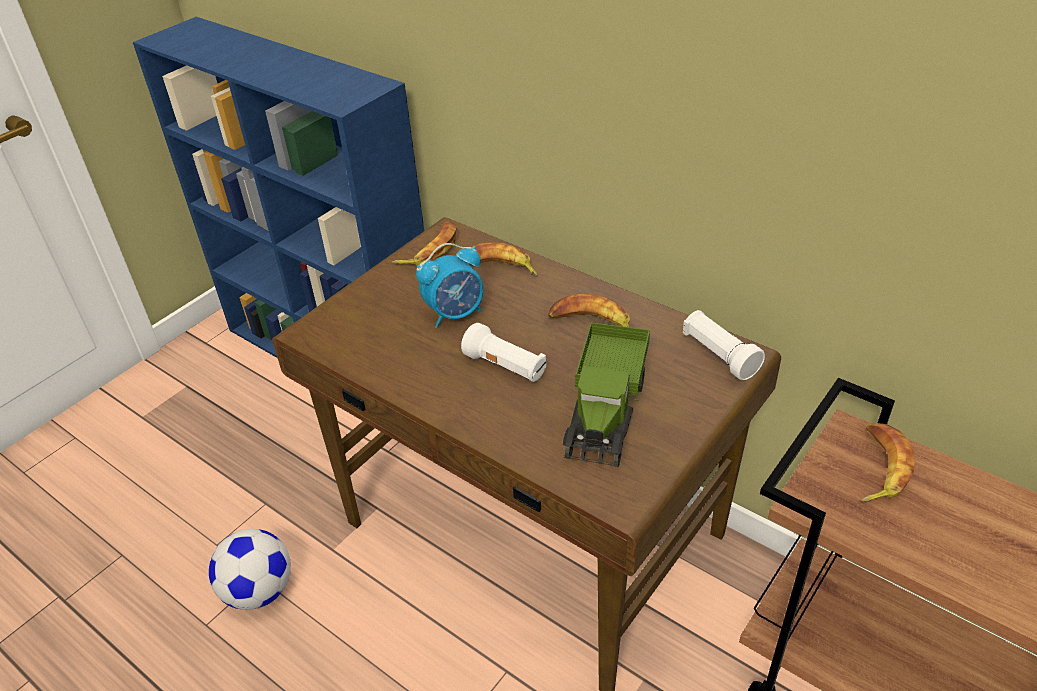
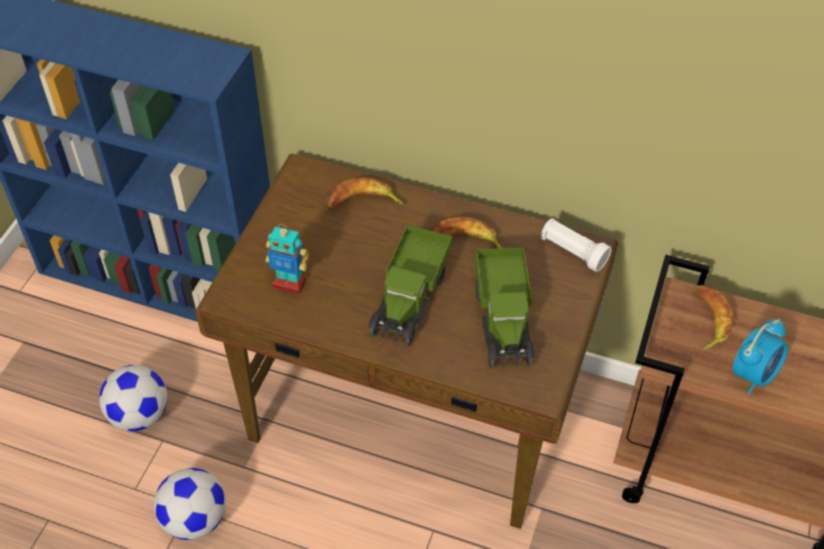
camera: 20 degrees left, 10 degrees up
(256, 474) = (139, 415): none -> football
(380, 329) = (289, 283): none -> toy robot
(430, 250) = (295, 192): banana -> none
(455, 313) = (347, 254): alarm clock -> alarm clock (753, 374)
(506, 367) = (410, 297): white flashlight -> toy truck

